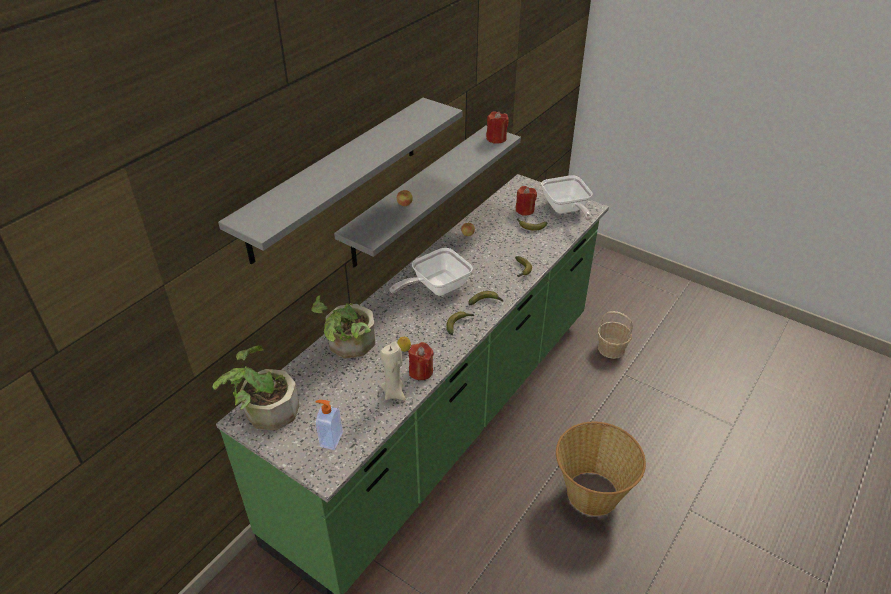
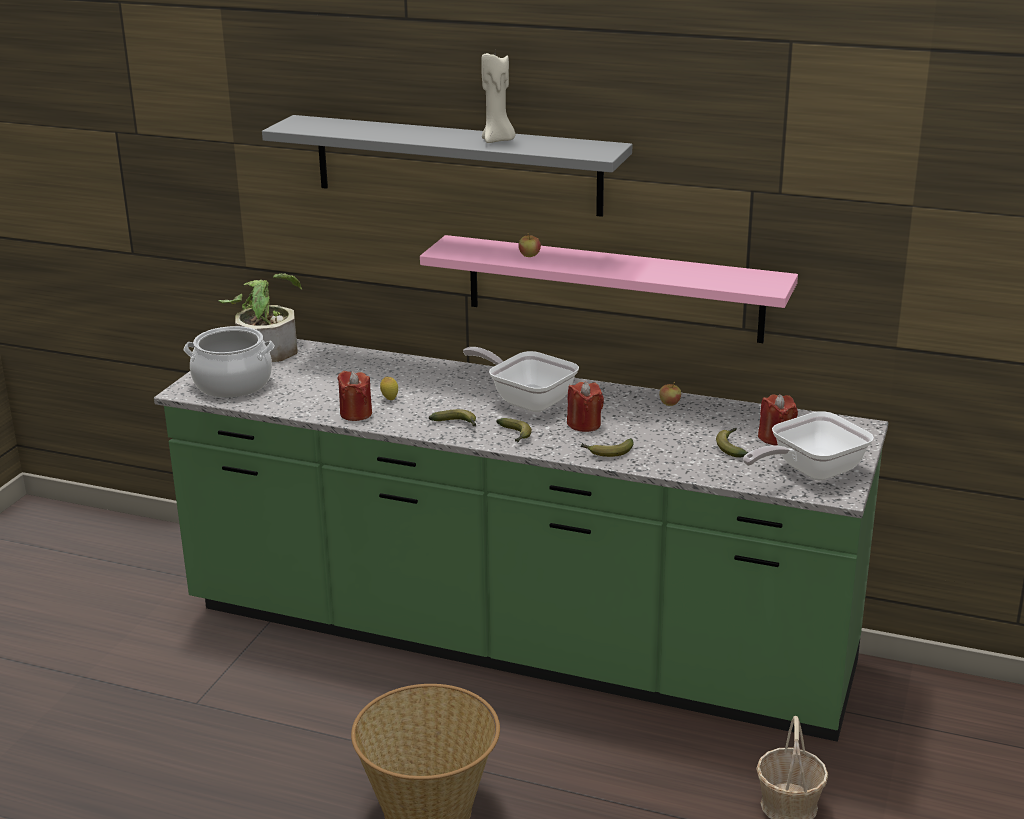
camera: 75 degrees right, 15 degrees down
(330, 440) = (232, 384): soap dispenser -> cooking pot
(348, 346) = (384, 368): potted plant -> none
(394, 393) = (314, 404): beige candle -> beige candle (497, 140)
(418, 195) = (613, 288): grey shelf -> pink shelf
(496, 139) = (758, 283): red candle -> red candle (584, 424)

